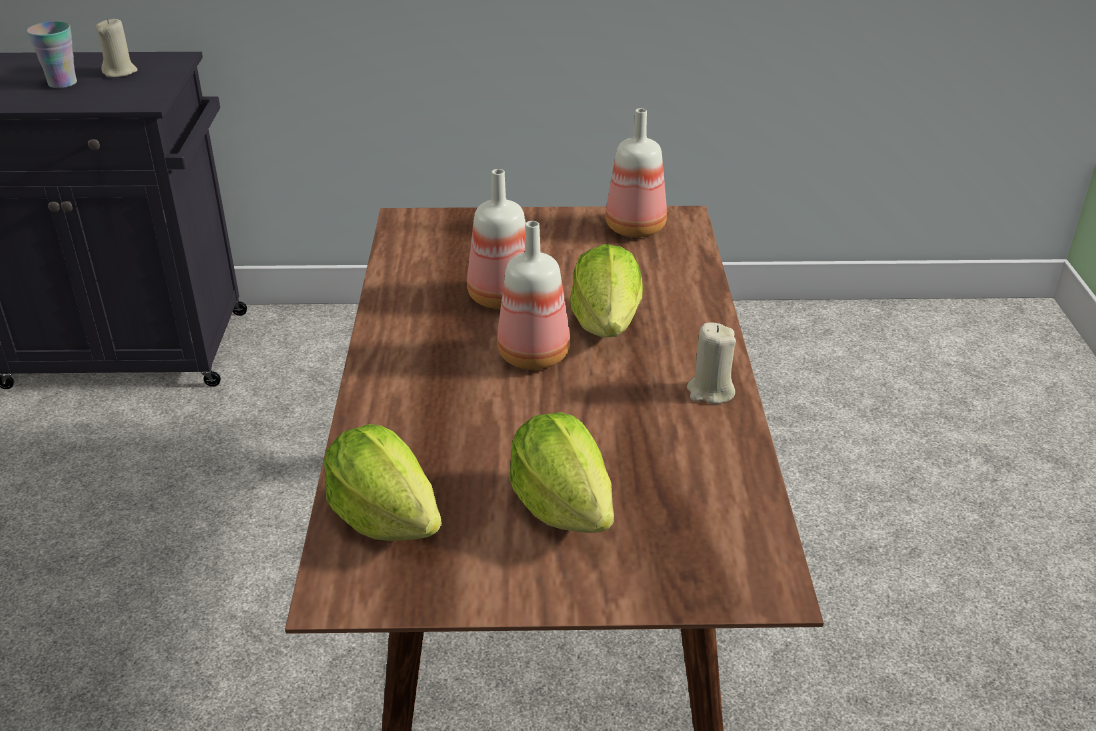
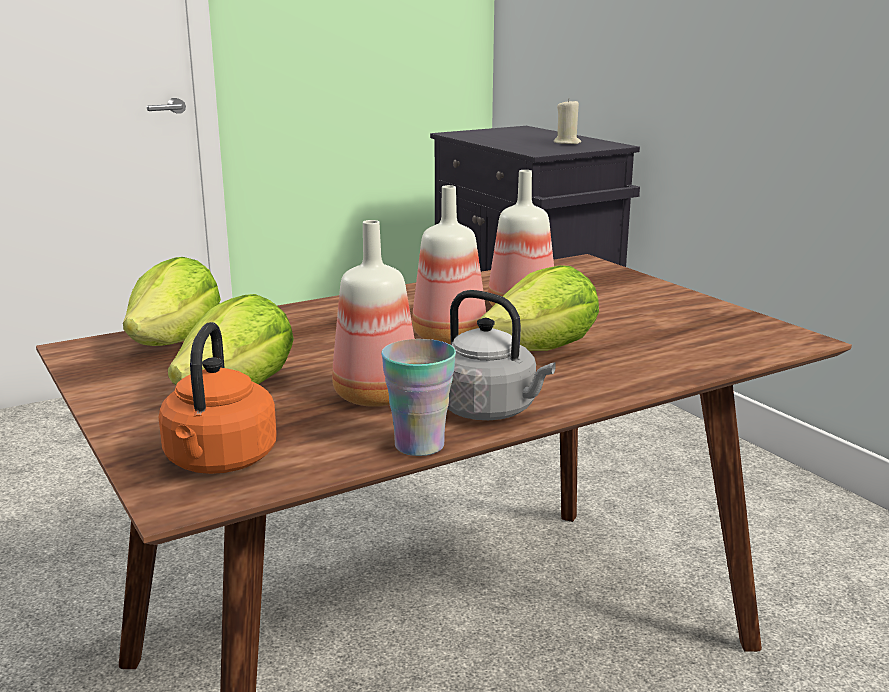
camera: 60 degrees right, 15 degrees down
(62, 83) = (526, 140): cup -> cup (419, 445)
(634, 227) = (736, 326): bottle -> bottle (378, 395)
(710, 391) = (490, 411): beige candle -> grey kettle
(715, 553) = (219, 462): none -> orange kettle

